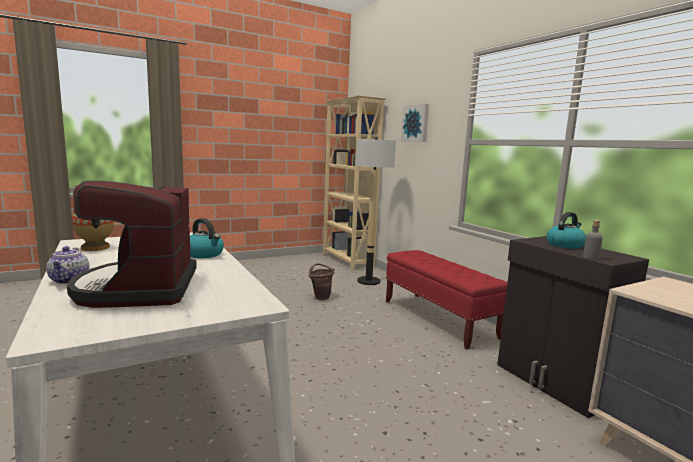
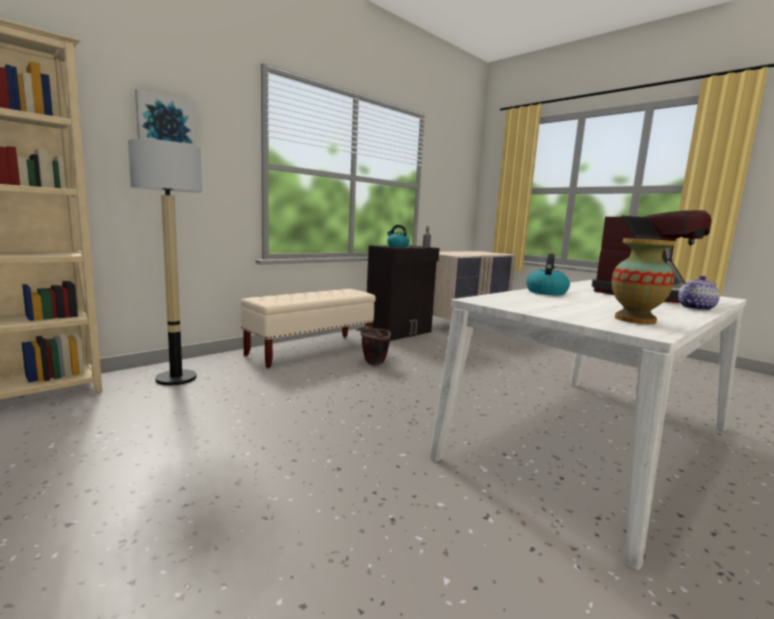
camera: 105 degrees left, 0 degrees up
(320, 297) = (257, 403): brown bucket -> brown bucket (372, 363)
(438, 319) = (311, 350): red bench -> beige bench

